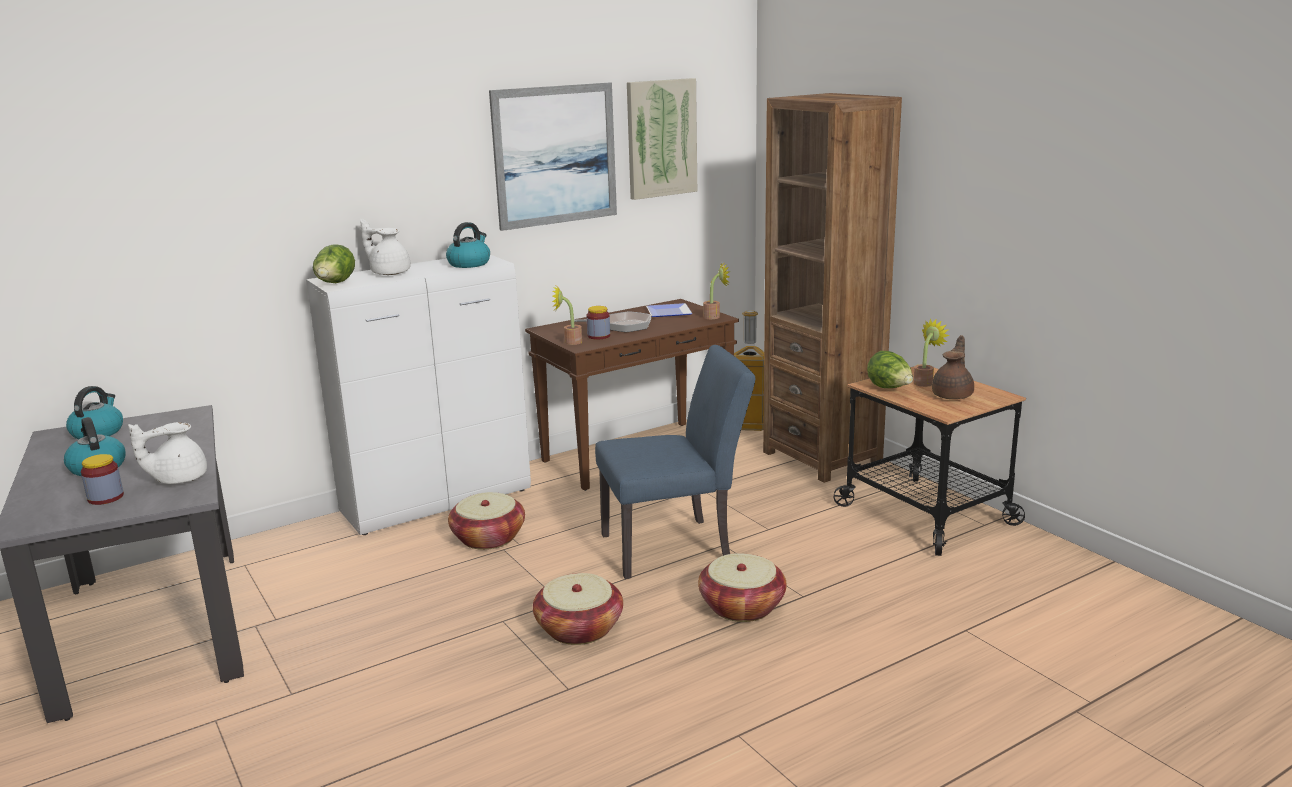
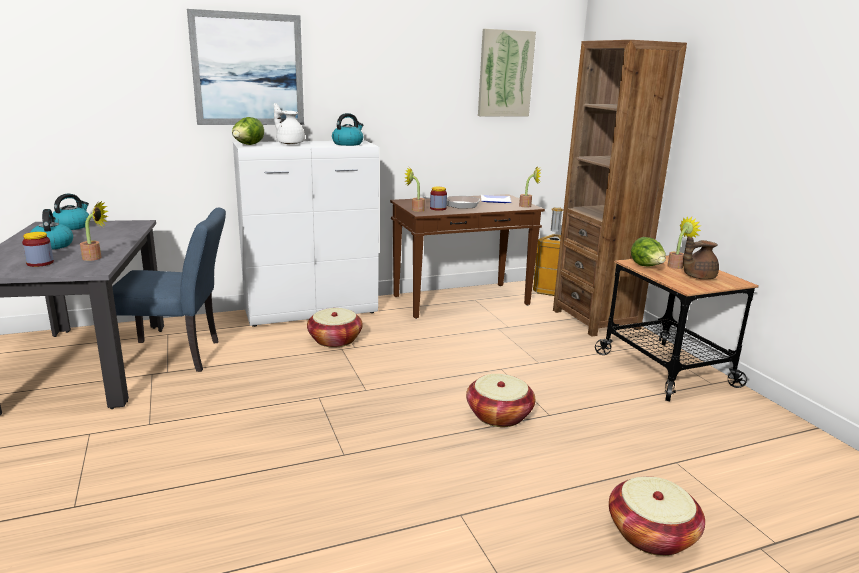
camera: 10 degrees right, 0 degrees up
(178, 479) = (95, 258): white teapot -> potted plant
(555, 155) = (423, 76): picture -> picture (248, 70)
(579, 629) = (371, 412): basket -> basket (651, 534)
(676, 546) = (465, 365): blue chair -> blue chair (177, 356)
(953, 395) = (697, 277): brown teapot -> brown teapot turned 150 degrees counterclockwise

